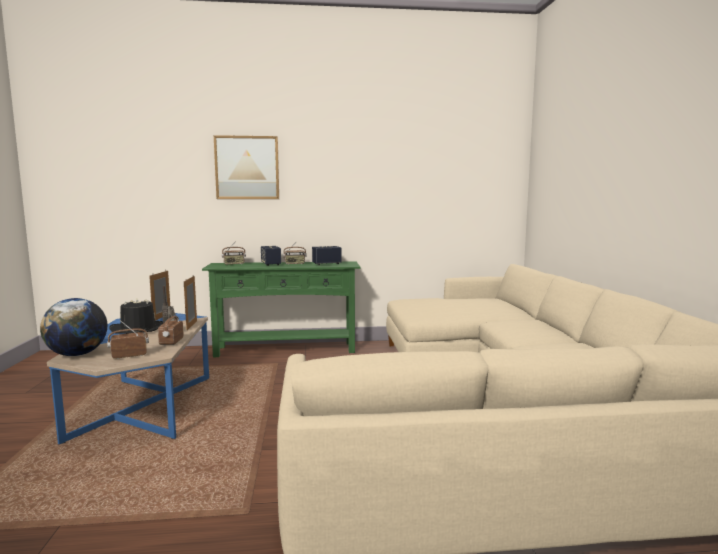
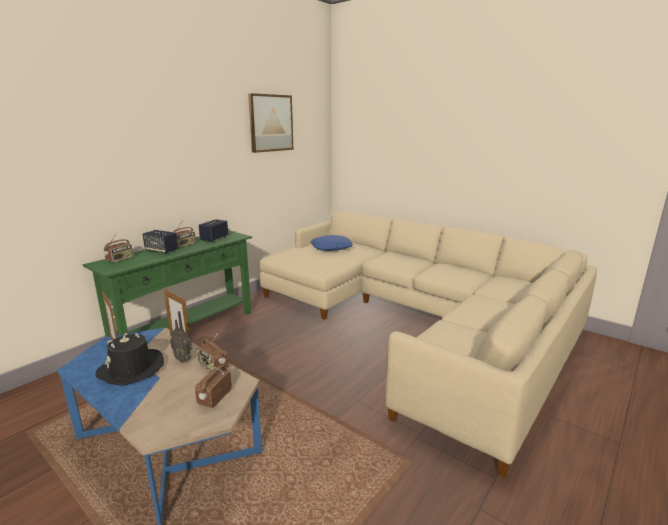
camera: 45 degrees left, 10 degrees up
(77, 354) = (155, 425): globe -> none
(247, 168) = (109, 145): picture -> picture (270, 123)
(470, 302) = (331, 248): none -> blue pillow

